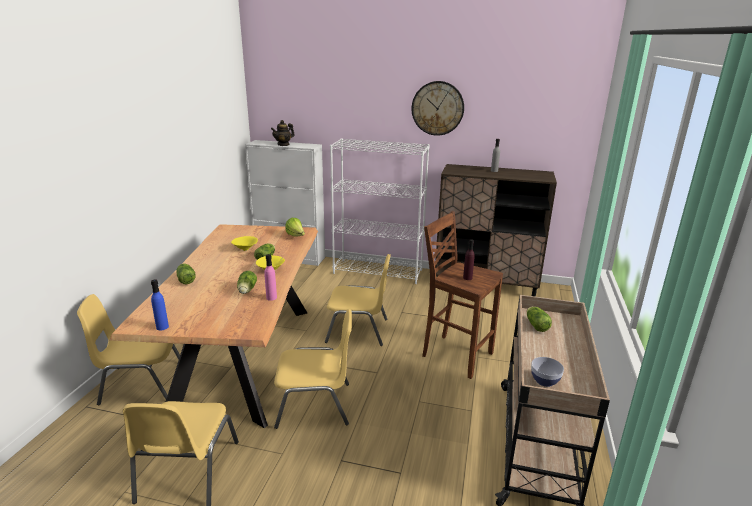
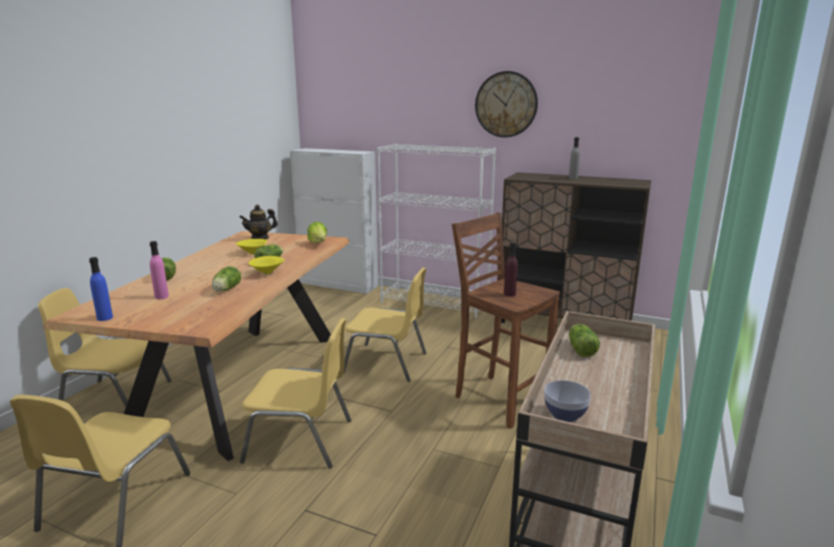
camera: 10 degrees right, 5 degrees down
(271, 298) = (249, 298): pink bottle -> pink bottle (161, 297)
(283, 144) = (331, 151): teapot -> teapot (260, 238)

